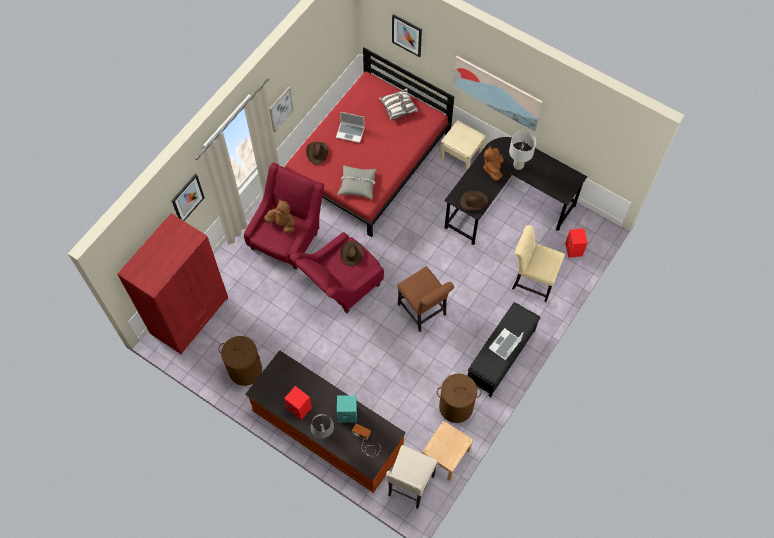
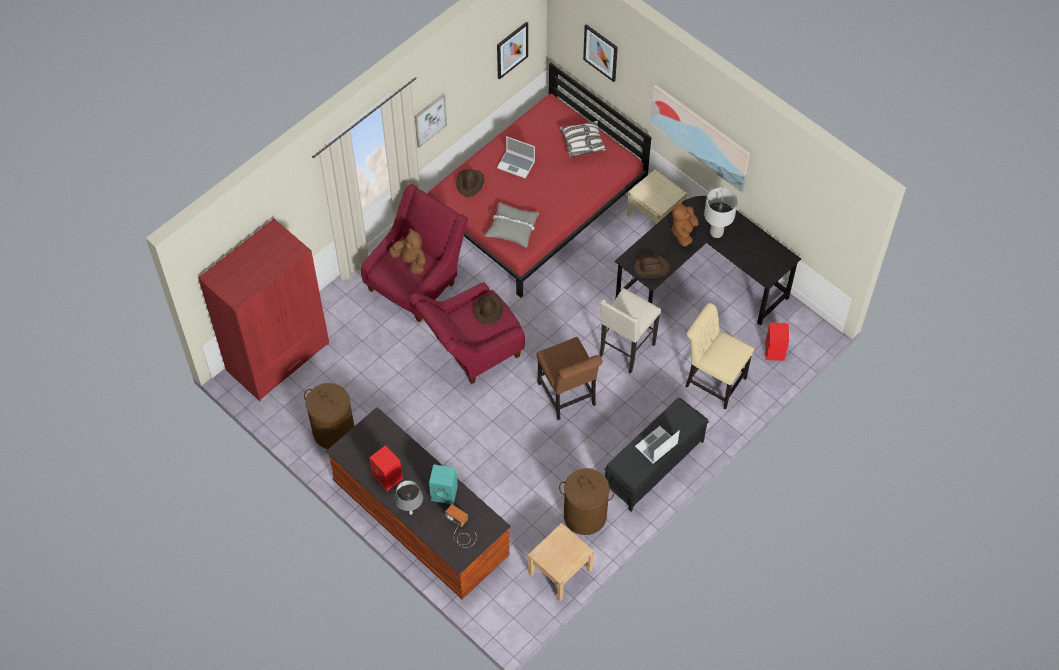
camera: 10 degrees right, 5 degrees down
(187, 198) = (296, 205): picture -> picture (512, 50)
(410, 486) = (508, 600): beige stool -> beige stool (625, 350)

